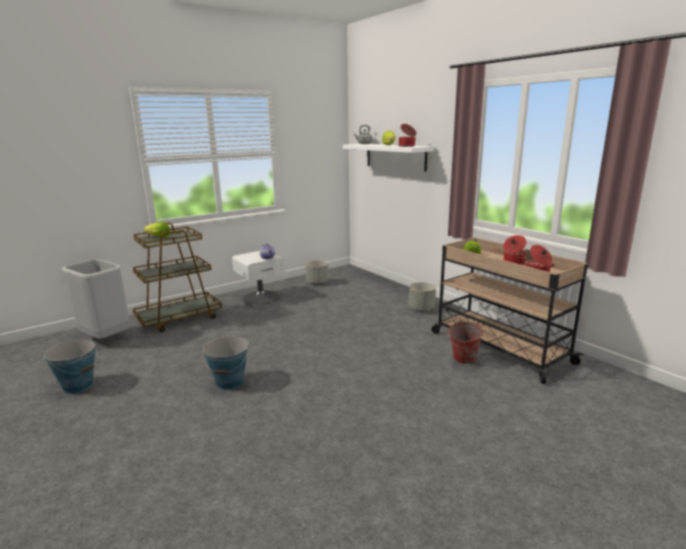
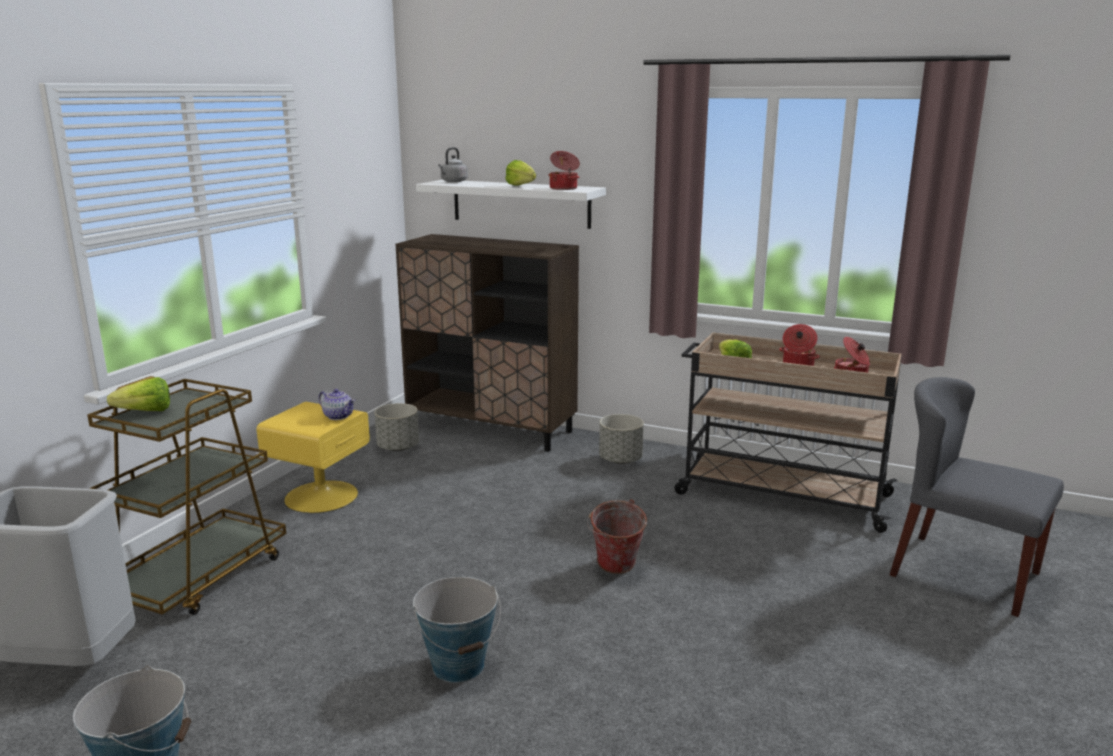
camera: 30 degrees left, 0 degrees up
(260, 297) = (320, 496): white nightstand -> yellow nightstand
(371, 282) = (492, 429): none -> brown cabinet
(462, 361) = (759, 527): bucket -> bucket (615, 569)
(576, 424) = (963, 573): none -> grey chair

